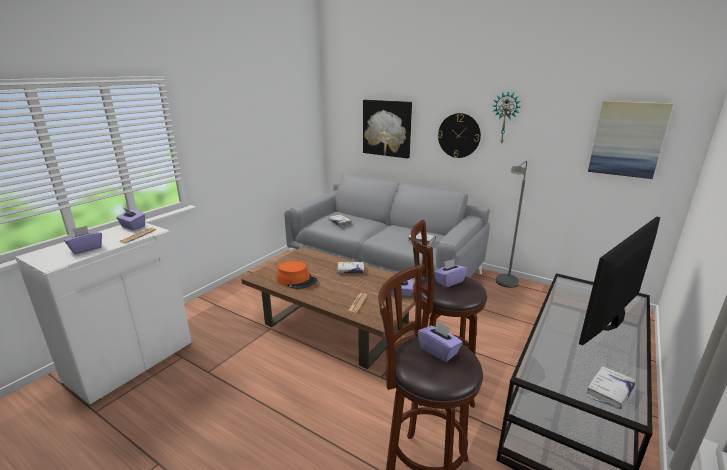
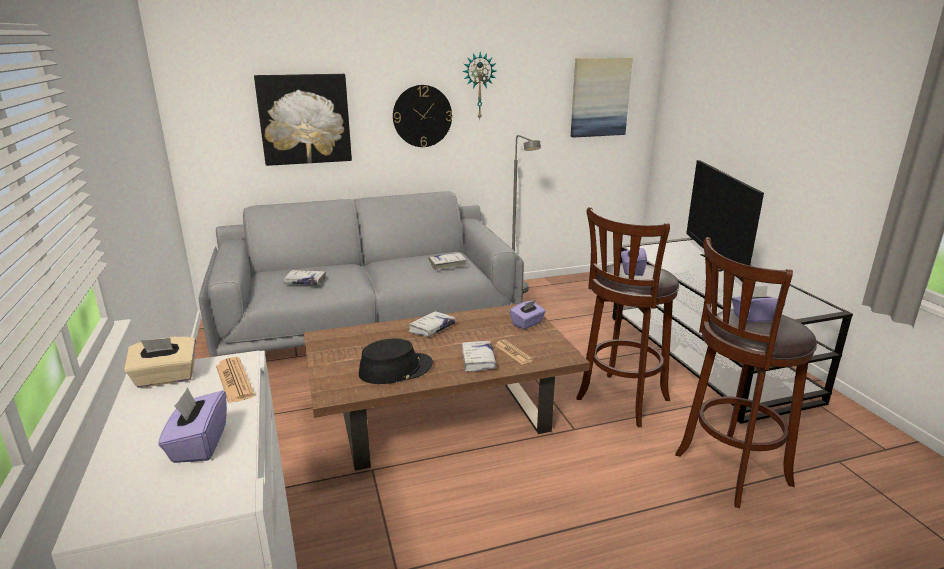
camera: 50 degrees left, 0 degrees up
(132, 226) = (166, 378): purple tissue box -> beige tissue box
(296, 280) = (396, 369): orange hat -> black hat
(609, 391) = (800, 304): white book -> white book (478, 360)

